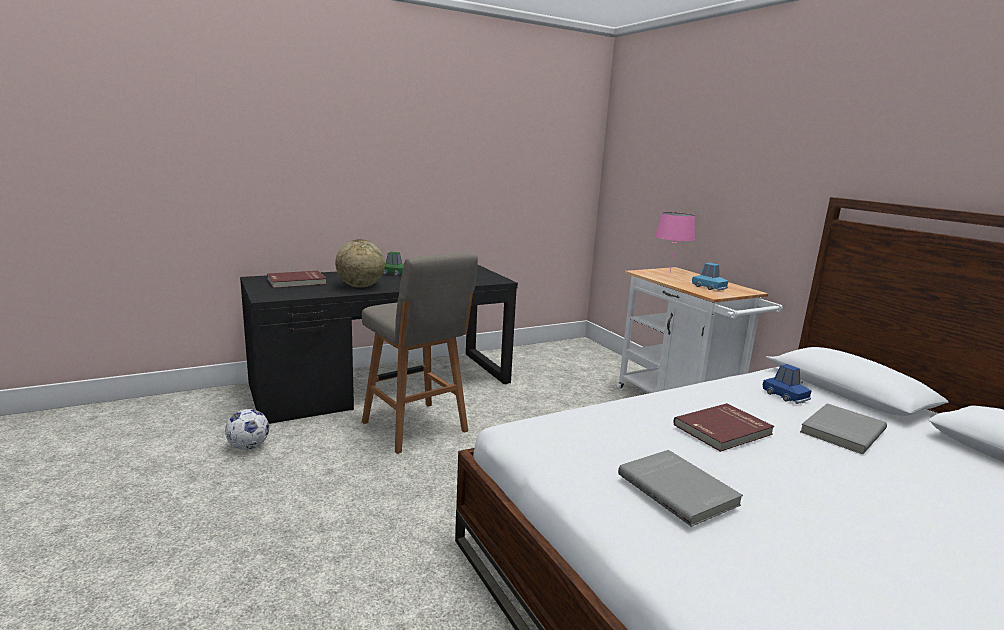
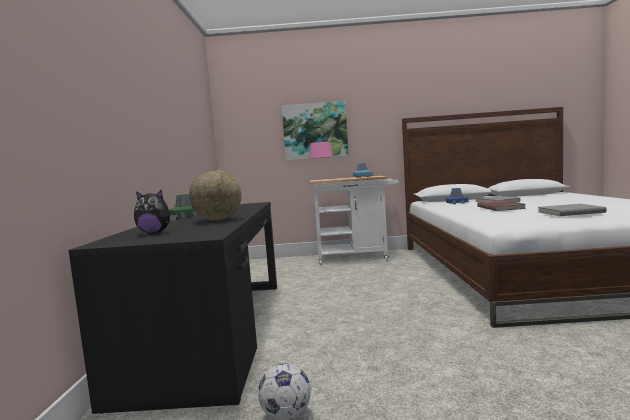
camera: 60 degrees left, 10 degrees down
(297, 282) = (155, 233): red book -> plush toy
(416, 428) = (320, 325): grey stool -> none
(701, 192) = (315, 131): none -> picture

